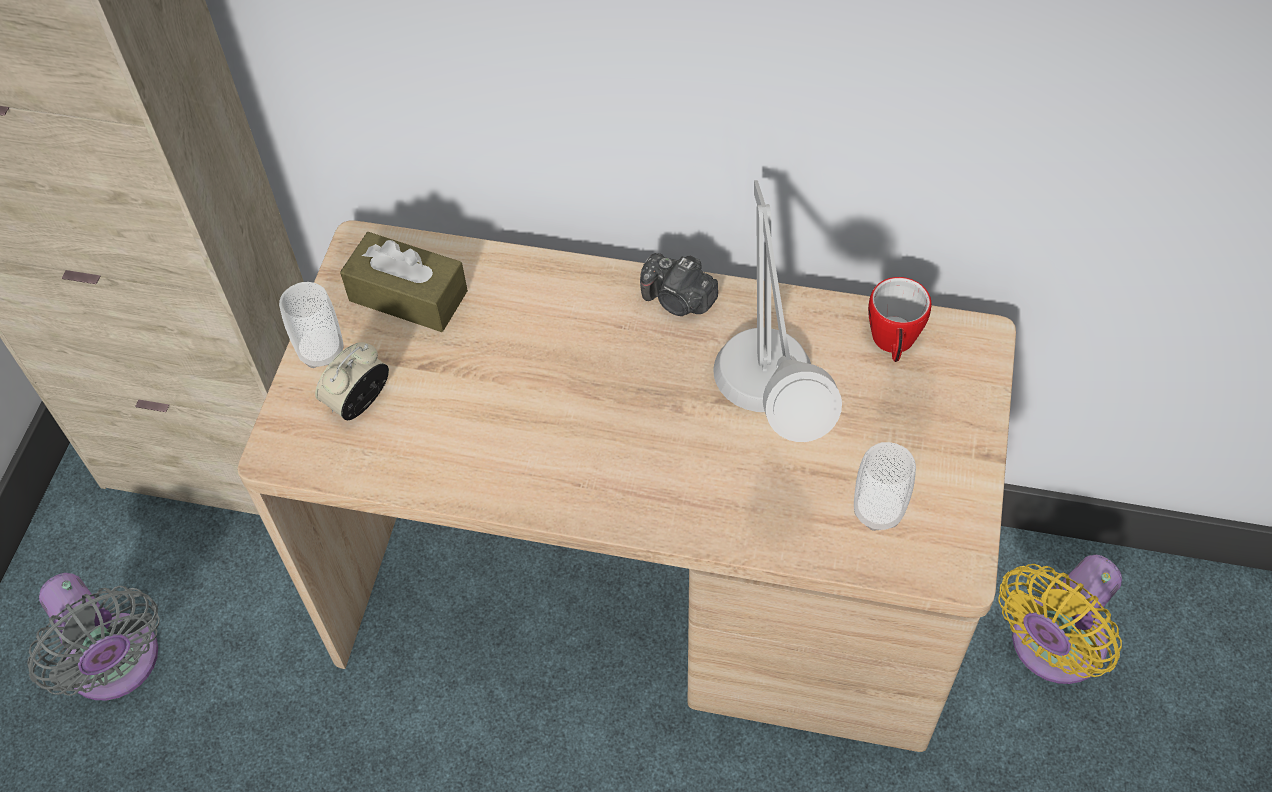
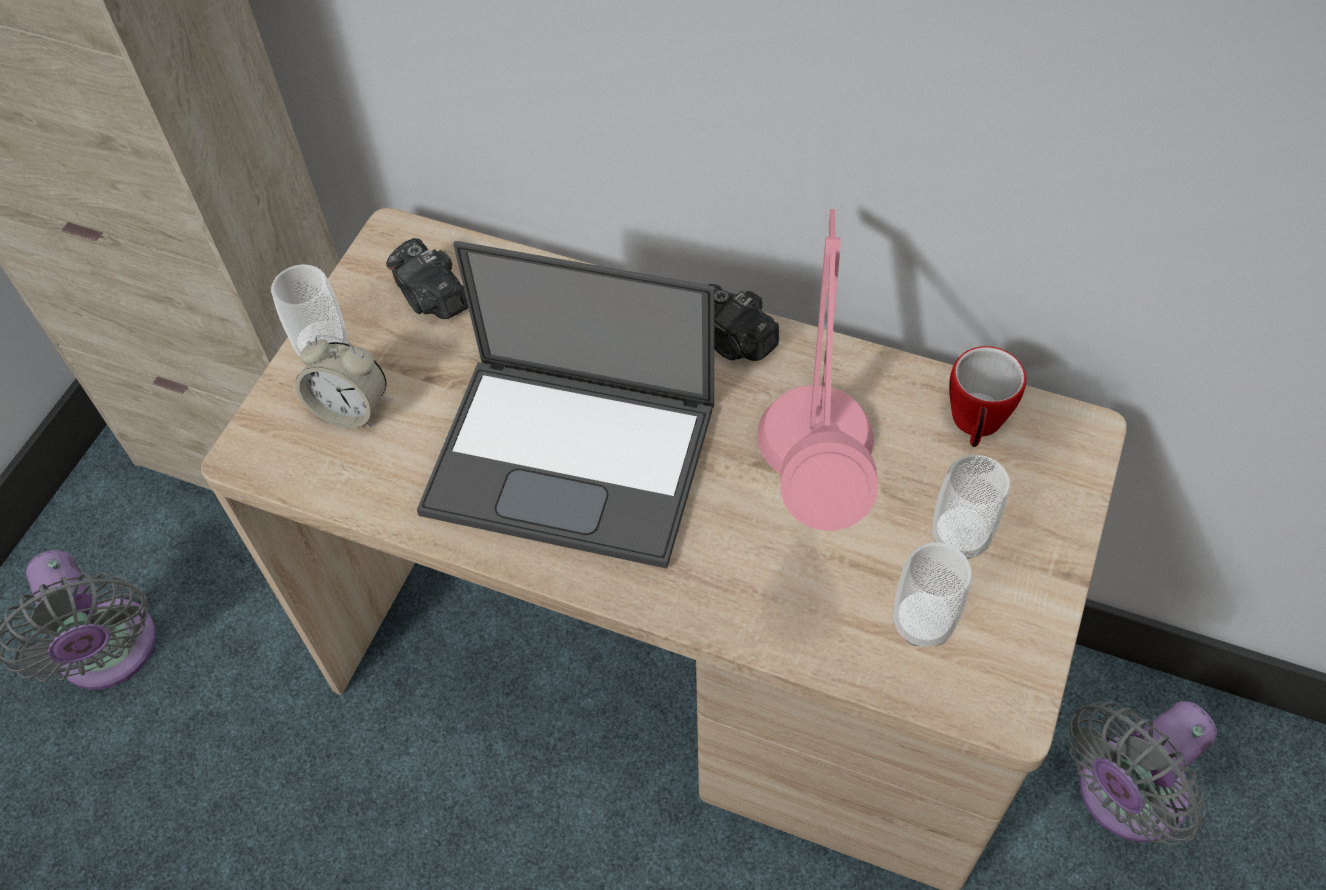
camera: 10 degrees right, 0 degrees up
(359, 402) = (351, 409): alarm clock -> alarm clock turned 120 degrees counterclockwise
(408, 296) = (432, 298): brown tissue box -> camera
(563, 417) = (574, 458): none -> laptop
(768, 414) = (812, 488): grey table lamp -> pink table lamp
(896, 437) = (960, 536): none -> cup
(1051, 647) = (1123, 796): yellow fan -> grey fan

